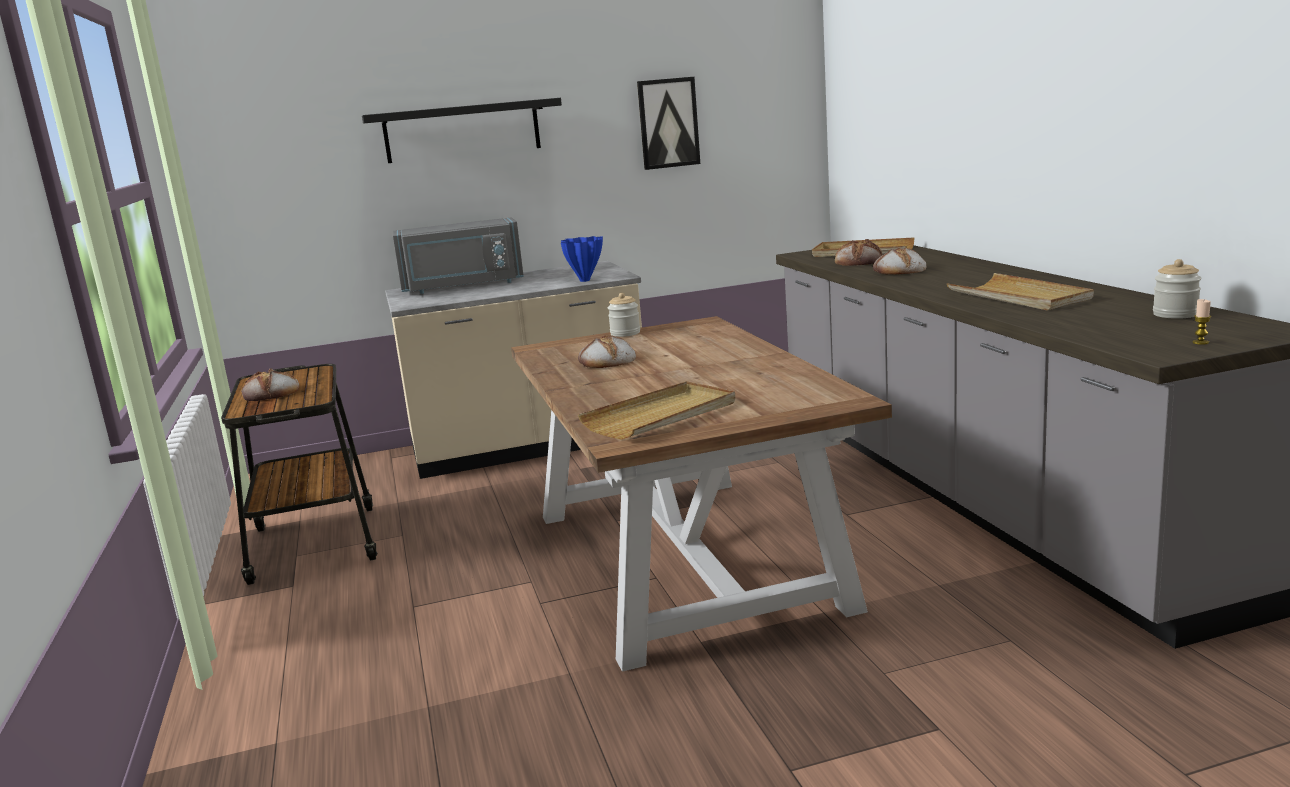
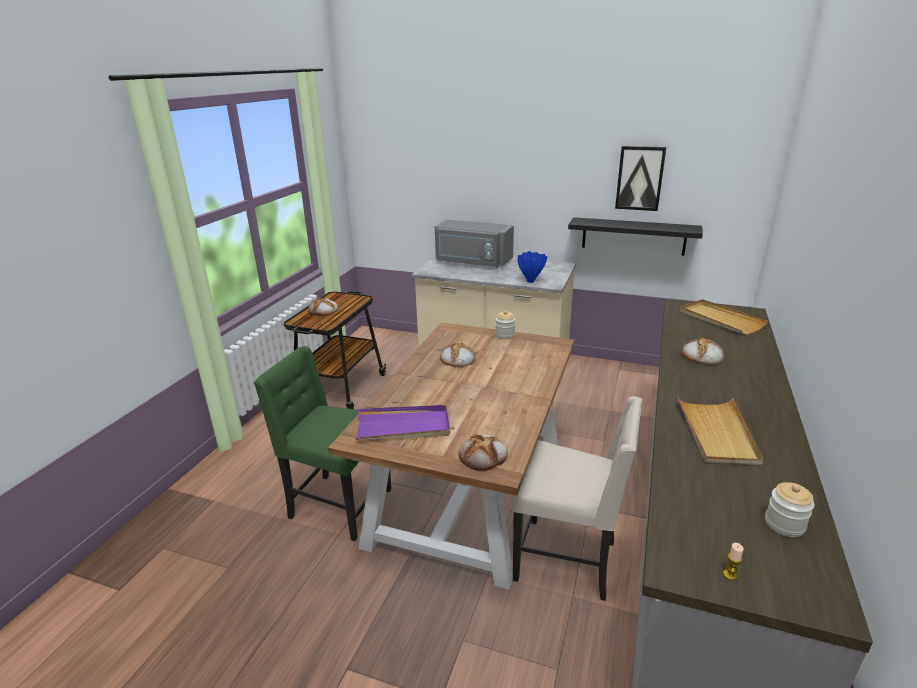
camera: 35 degrees right, 10 degrees up
(462, 131) = (498, 164): black shelf -> black shelf (633, 236)
(518, 650) = (338, 505): none -> green chair
(661, 415) = (403, 426): beige tray -> purple tray
(859, 261) = (697, 331): bread -> bread (483, 456)
(890, 562) = (568, 560): none -> beige chair

